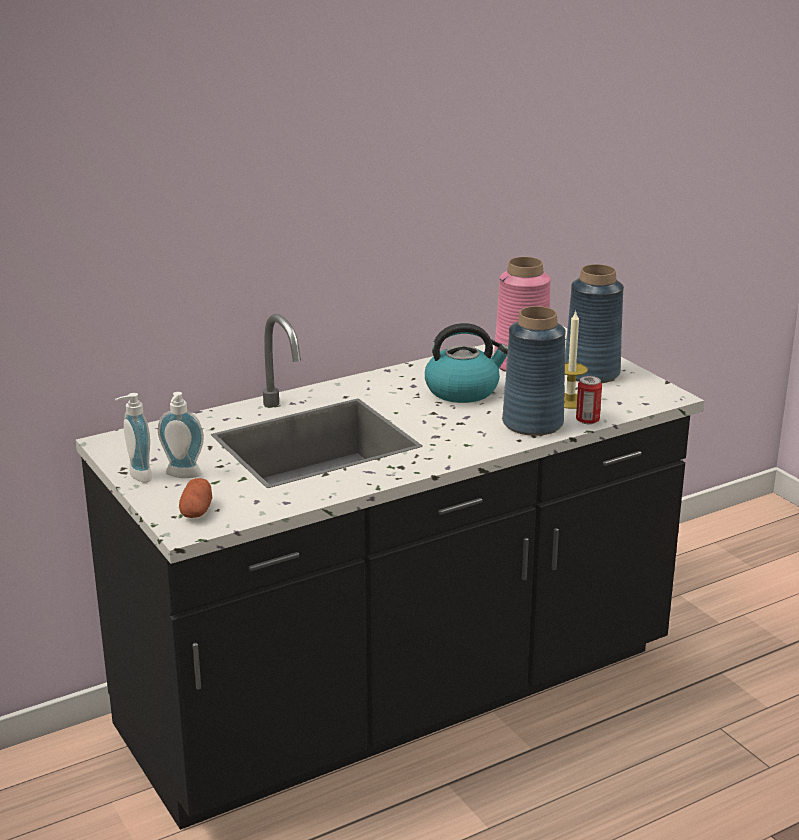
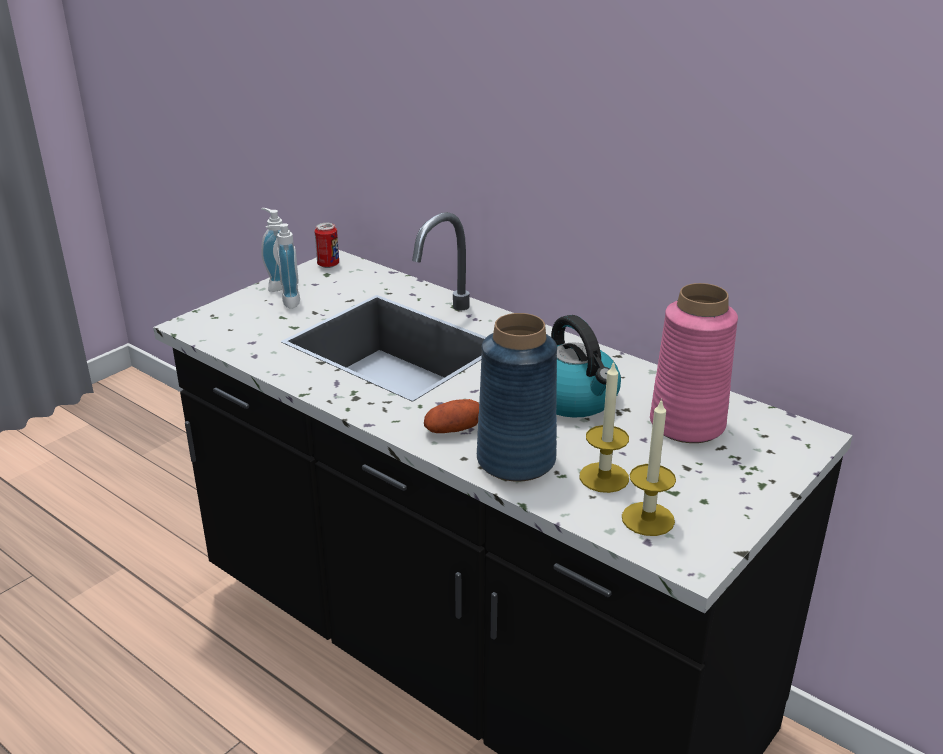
camera: 70 degrees right, 5 degrees up
(196, 511) = (224, 321): potato -> potato (452, 430)
(587, 421) = (553, 500): can -> can (328, 264)
(591, 373) = (709, 481): blue vase -> none
(622, 398) = (648, 519): none -> candle

